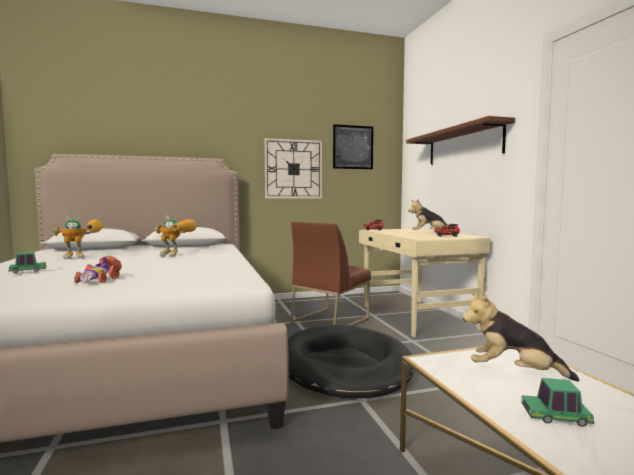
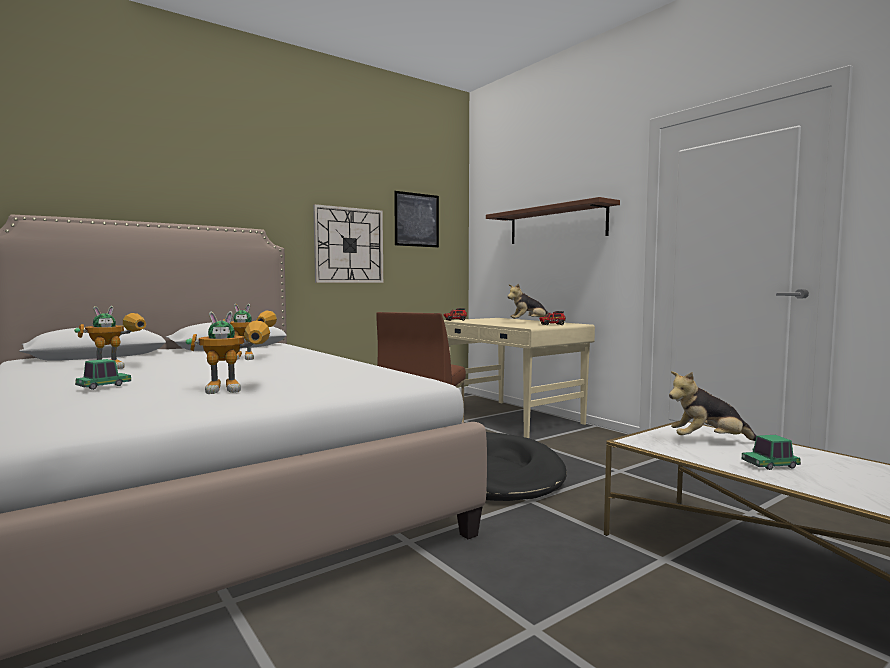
camera: 20 degrees left, 0 degrees up
(99, 279) = (238, 389): toy car -> toy robot

